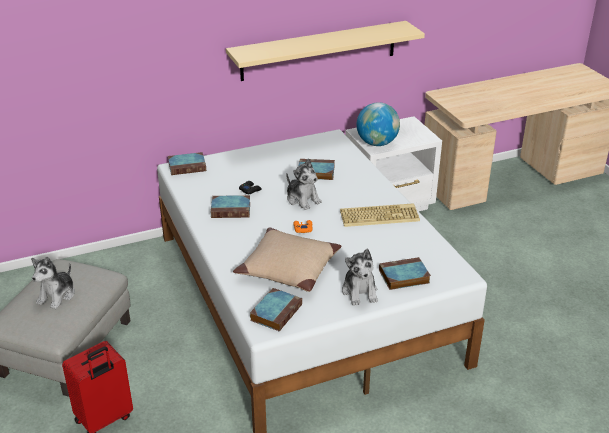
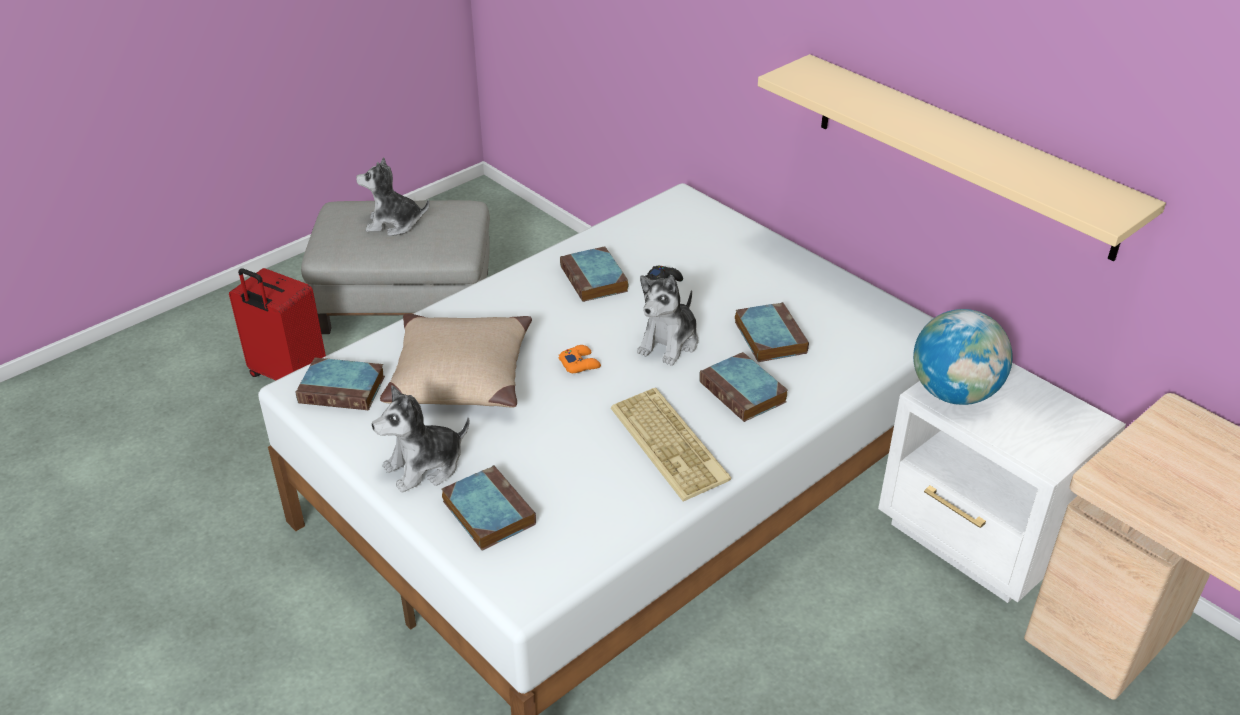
camera: 70 degrees right, 5 degrees up
(188, 166) = (693, 208): book -> book (744, 393)

